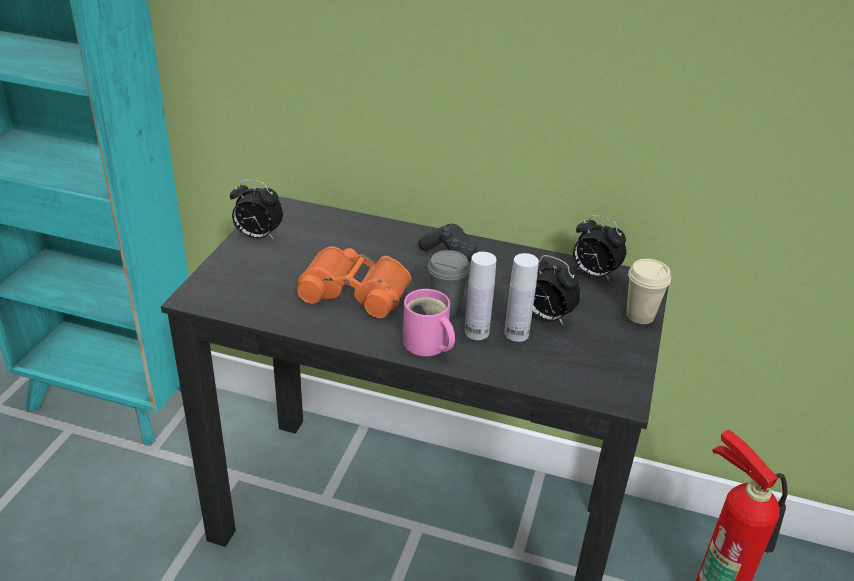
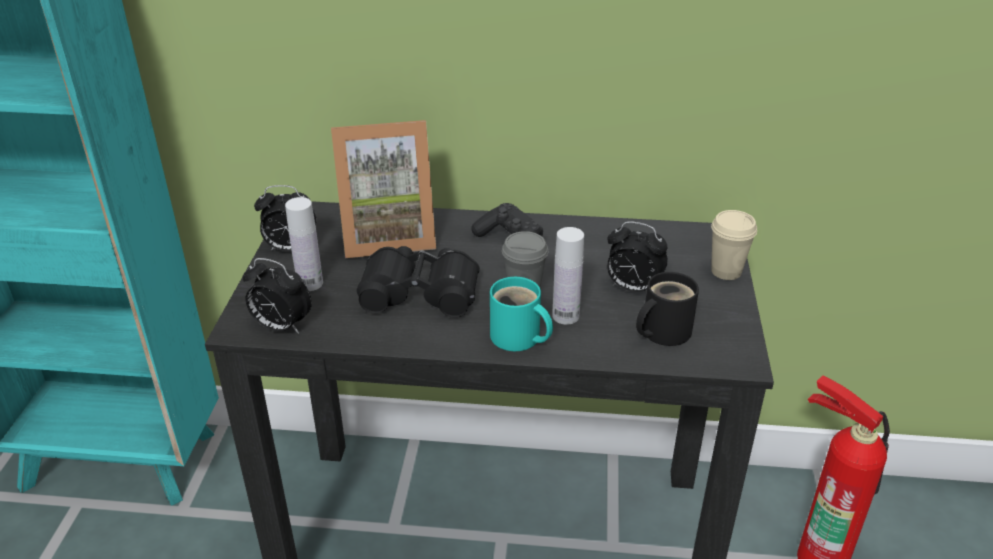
camera: 10 degrees left, 0 degrees up
(344, 237) = (387, 235): none -> picture frame
(356, 291) = (420, 291): orange binoculars -> black binoculars
(427, 345) = (518, 338): pink mug -> turquoise mug
(516, 334) = (607, 311): white bottle -> white bottle (310, 283)
(559, 360) = (661, 331): none -> black mug
(593, 274) = (663, 235): alarm clock -> alarm clock (281, 327)

